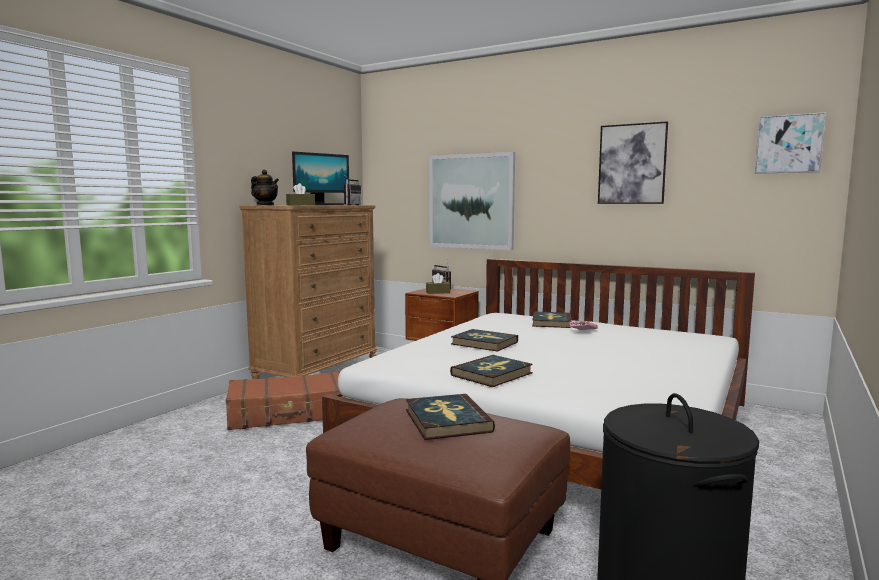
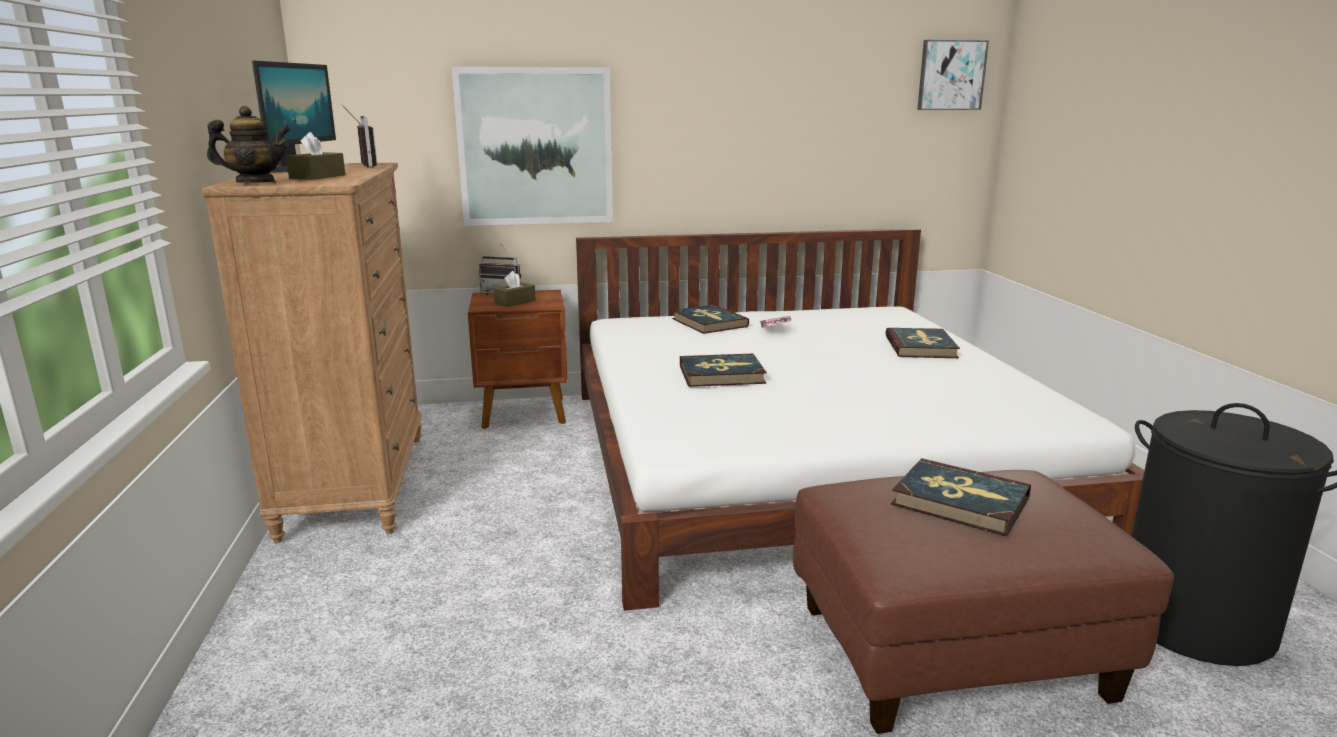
camera: 40 degrees left, 10 degrees up
(290, 414) = (447, 569): brown suitcase -> none
(492, 374) = (840, 419): book -> book (921, 347)
(632, 164) = (780, 93): picture -> none

